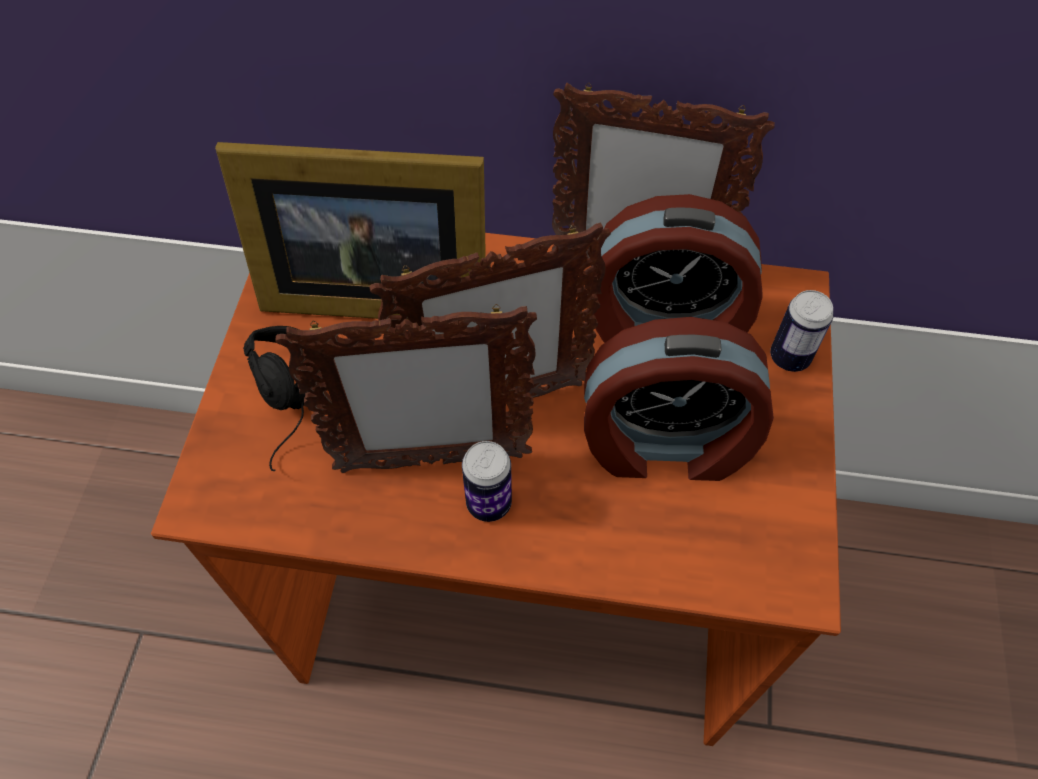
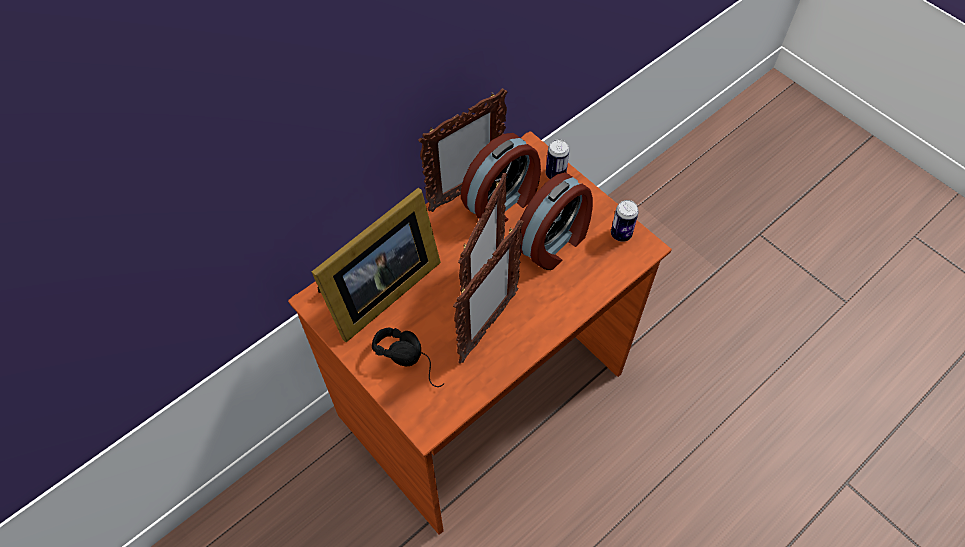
camera: 50 degrees left, 0 degrees up
(489, 503) = (525, 320): can -> can (621, 234)

